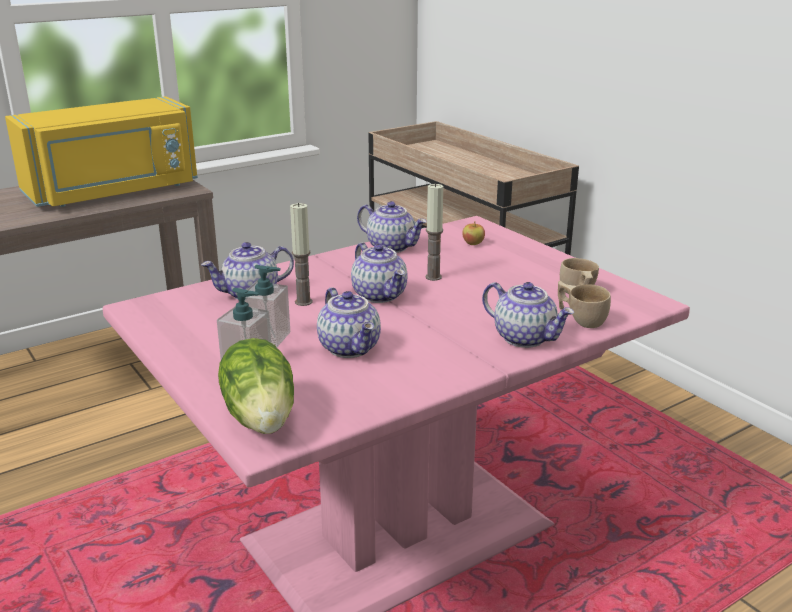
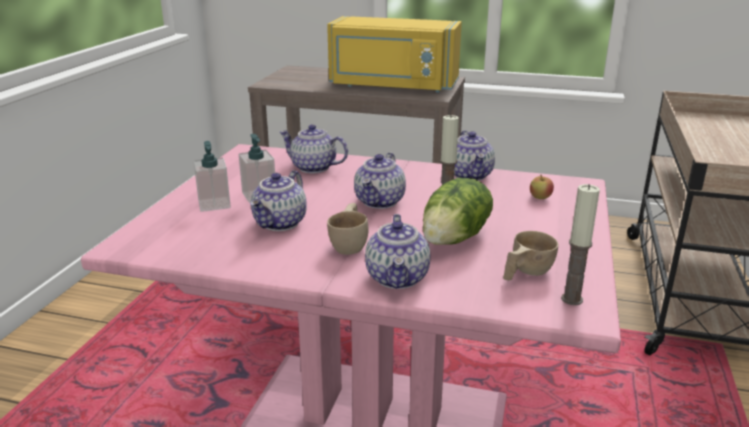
camera: 50 degrees right, 0 degrees up
(262, 416) = (151, 234): lettuce -> lettuce (456, 238)
(303, 302) = (327, 185): candle -> candle (572, 299)
(580, 319) = (478, 290): beige cup -> beige cup (350, 244)

